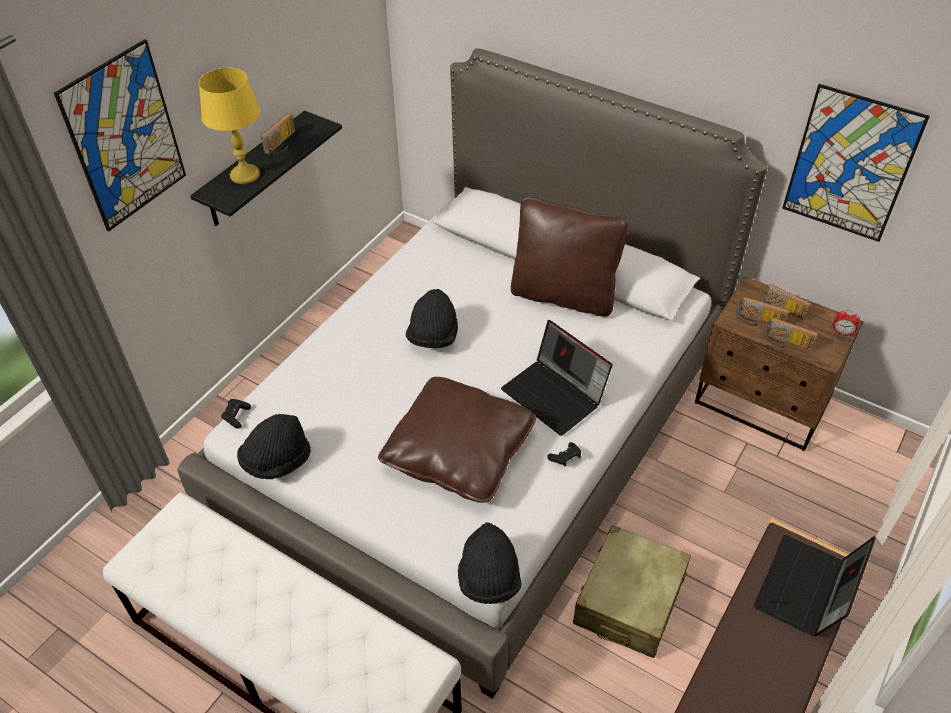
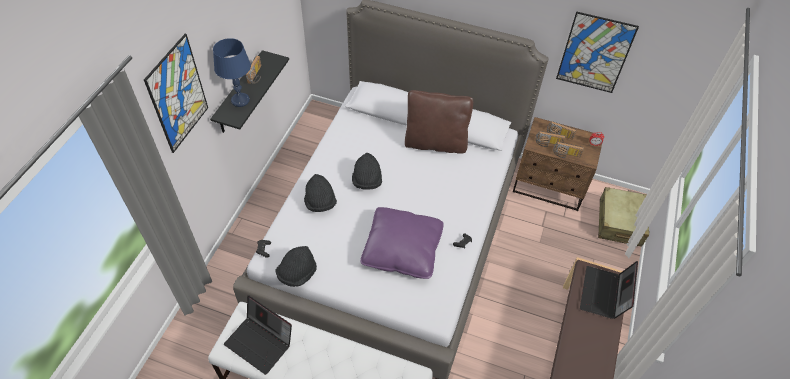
camera: 15 degrees left, 5 degrees up
(244, 175) = (240, 100): yellow table lamp -> blue table lamp
(459, 452) = (402, 250): brown pillow -> purple pillow
(489, 579) = (439, 321): black hat -> black hat (320, 202)
(555, 395) = (447, 206): laptop -> laptop (261, 342)
(629, 600) = (503, 314): beige suitcase -> beige suitcase (619, 223)

